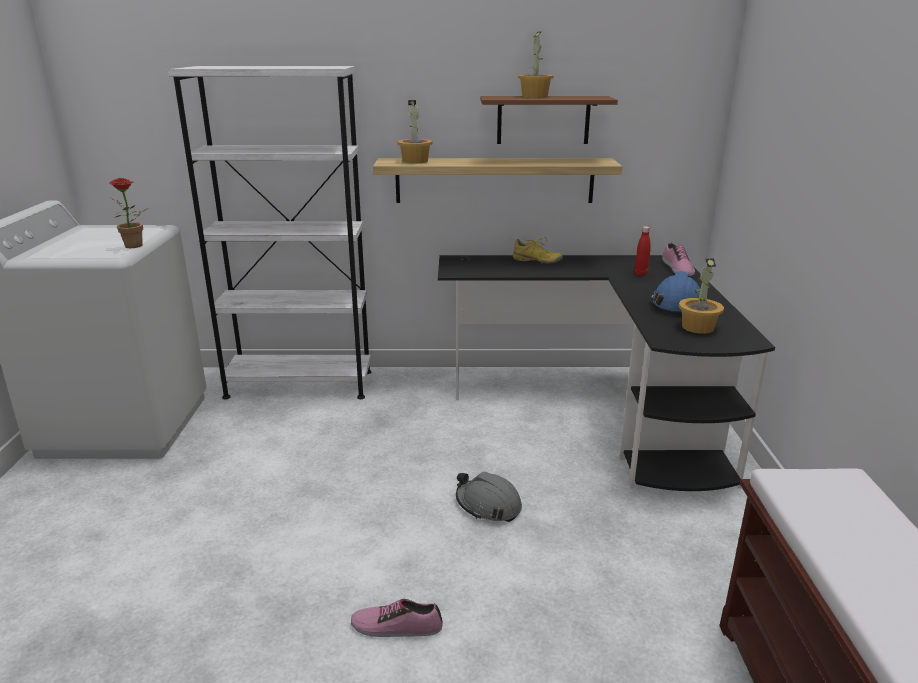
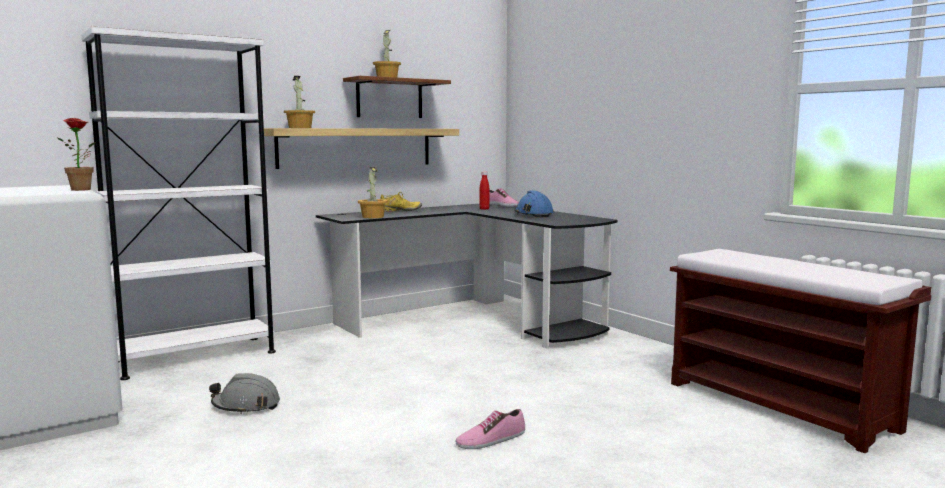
camera: 35 degrees left, 15 degrees down
(488, 505) = (467, 377): grey hard hat -> grey hard hat (246, 406)
(697, 327) = (563, 219): potted plant -> potted plant (372, 217)

